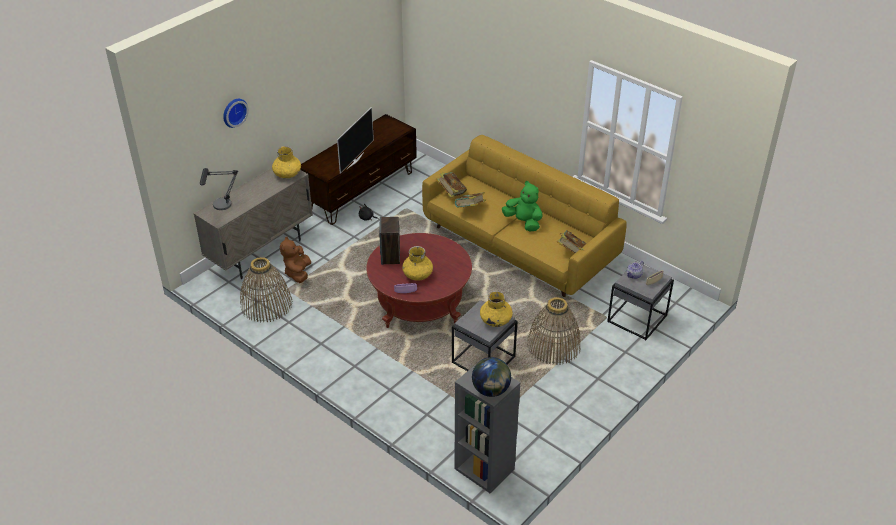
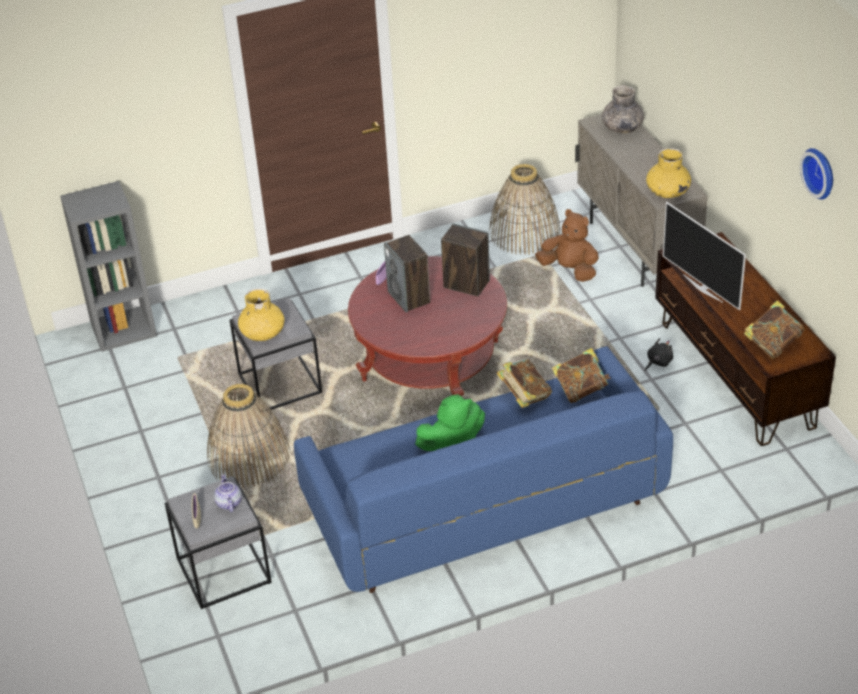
camera: 120 degrees right, 0 degrees up
(220, 208) = (622, 127): table lamp -> grey vase
(233, 112) = (681, 48): wall clock -> wall clock (821, 172)
(417, 274) = (409, 297): yellow vase -> speaker
(491, 390) = (81, 200): globe -> none
(518, 245) = (482, 505): yellow sofa -> blue sofa
(571, 252) = (345, 470): book -> book (772, 344)

